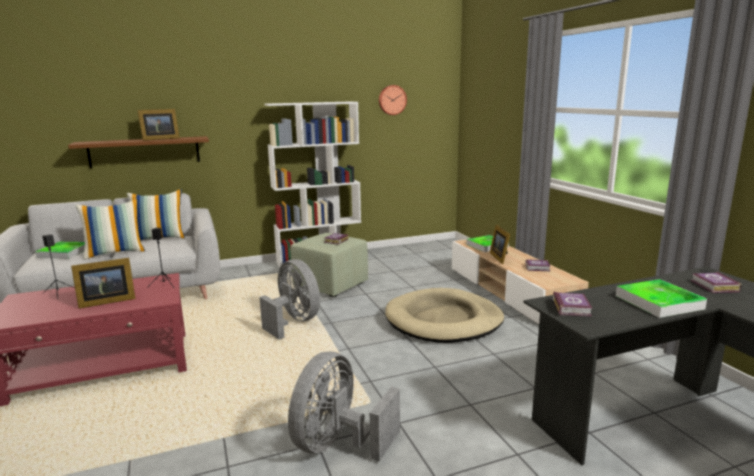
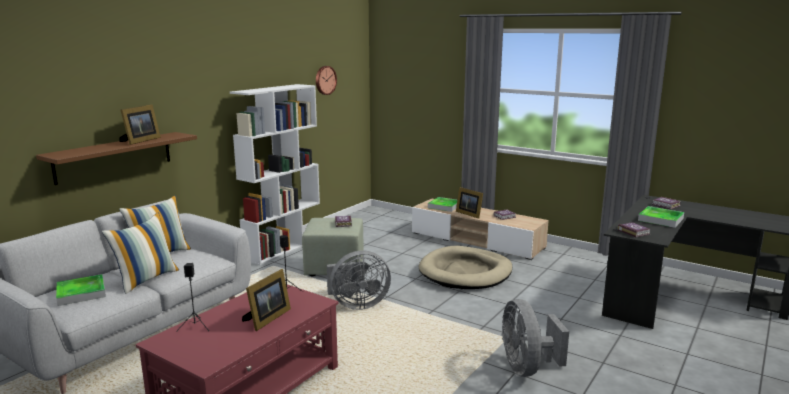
camera: 35 degrees left, 0 degrees up
(294, 322) = (357, 305): grey fan -> grey fan turned 150 degrees clockwise

